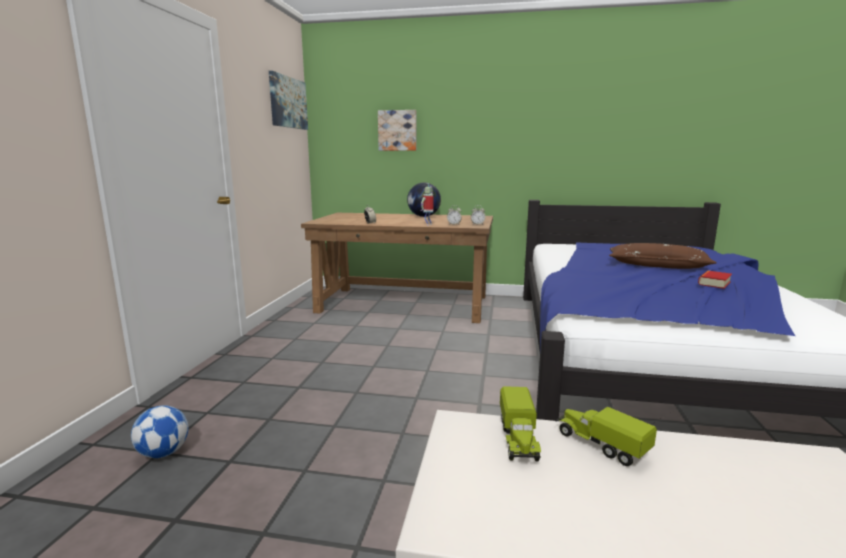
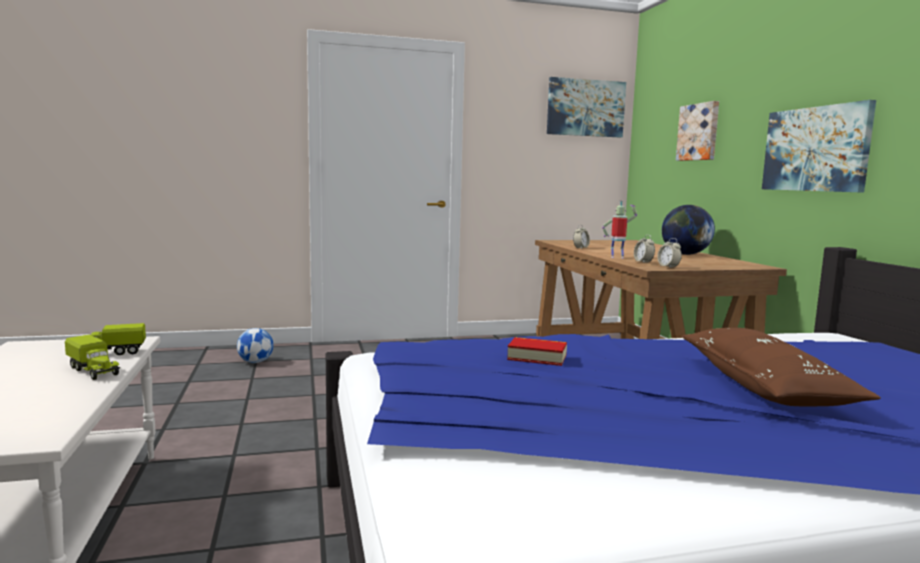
camera: 65 degrees right, 5 degrees down
(503, 146) = (816, 149): none -> picture
(600, 445) = (94, 371): toy truck -> toy truck turned 105 degrees clockwise
(714, 283) = (659, 411): book -> book (537, 357)

